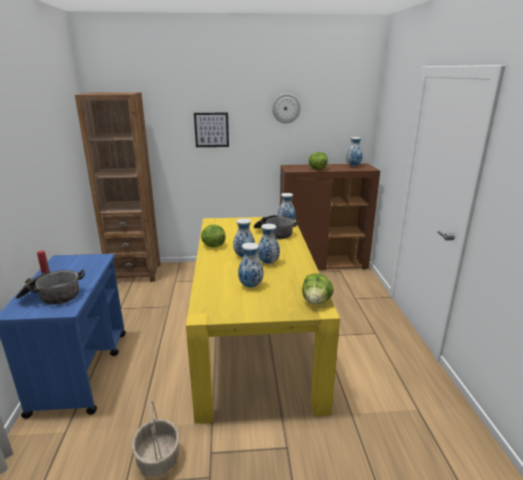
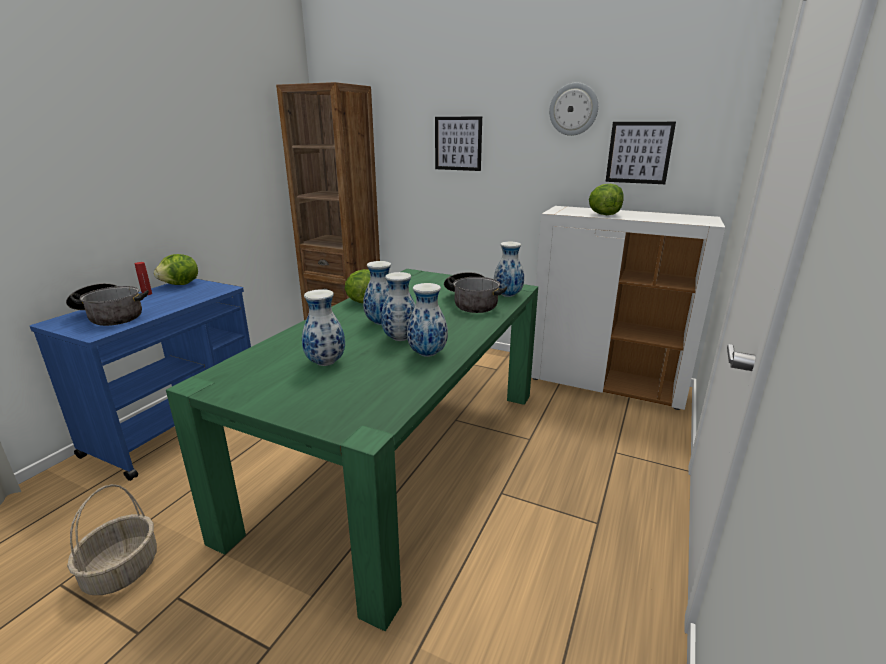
camera: 30 degrees right, 0 degrees up
(254, 335) = (401, 455): yellow dining table -> green dining table
(316, 301) = (378, 415): lettuce -> lettuce (181, 284)
(322, 264) = (606, 384): brown cabinet -> white cabinet
(324, 132) = (639, 152): none -> picture
(353, 165) = (682, 216): vase -> vase (428, 353)

